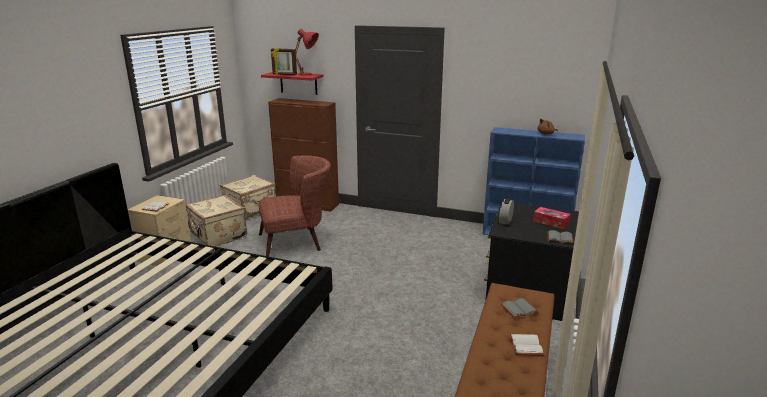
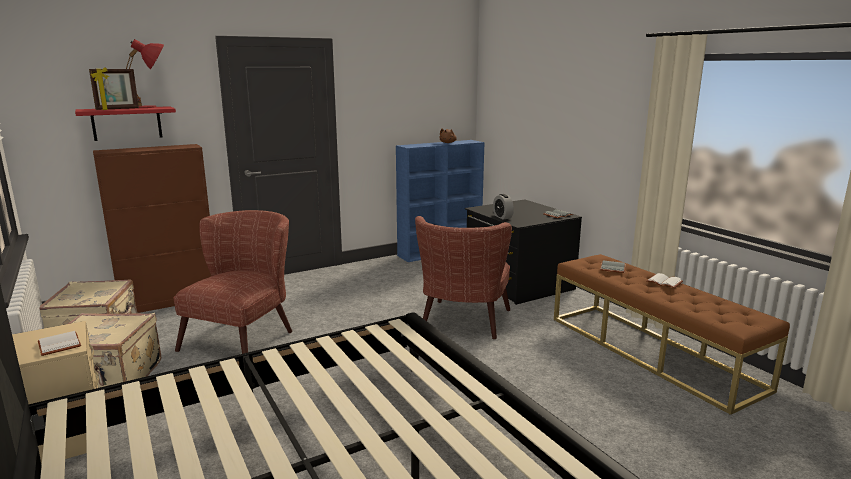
camera: 50 degrees left, 5 degrees down
(415, 298) = (462, 324): none -> brown armchair
(551, 222) = (528, 209): tissue box -> none

